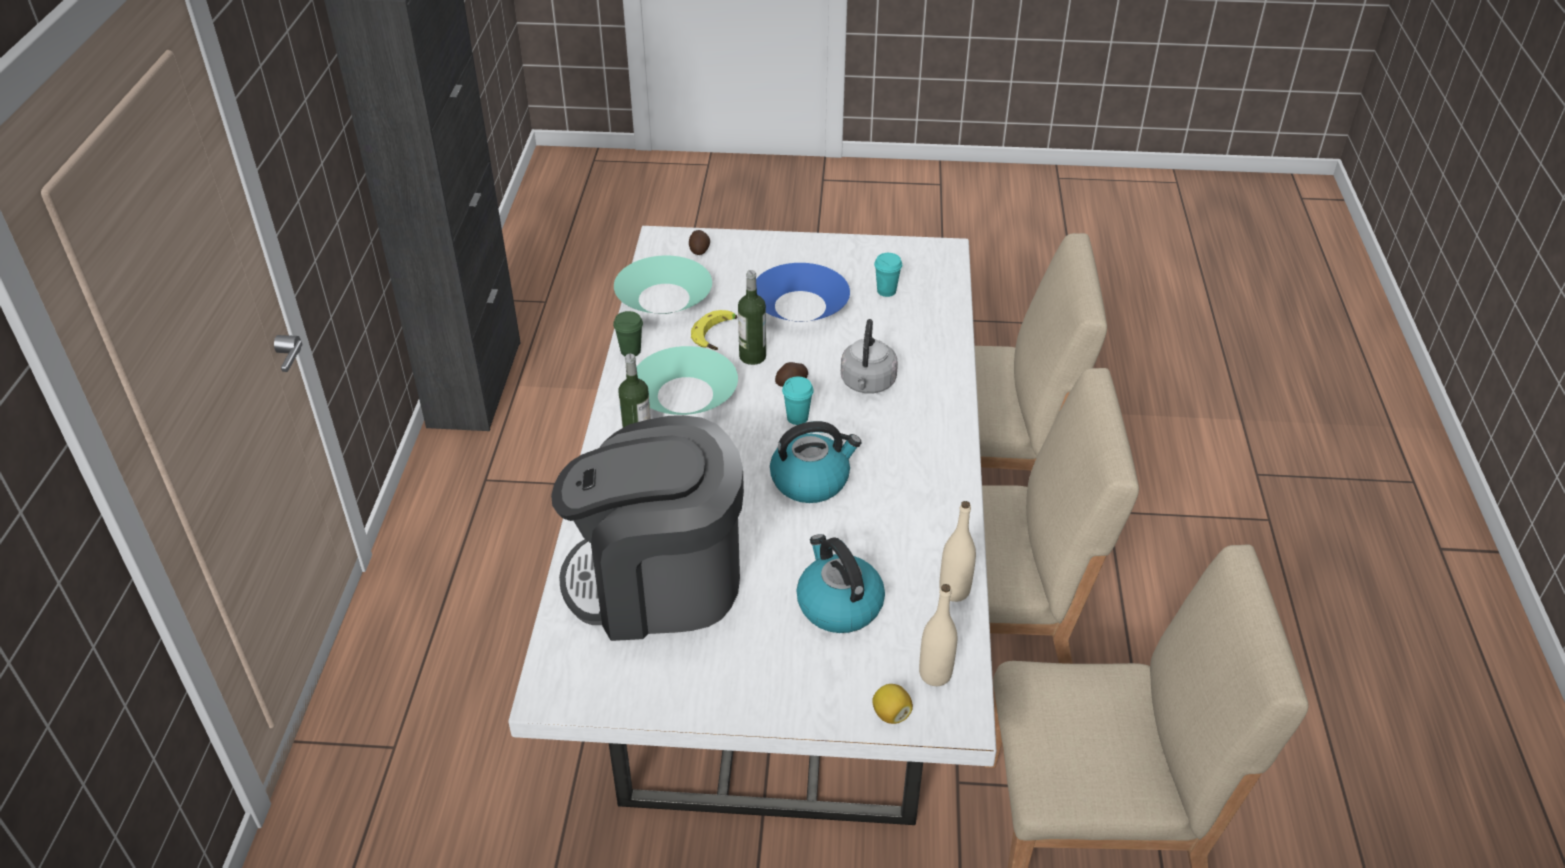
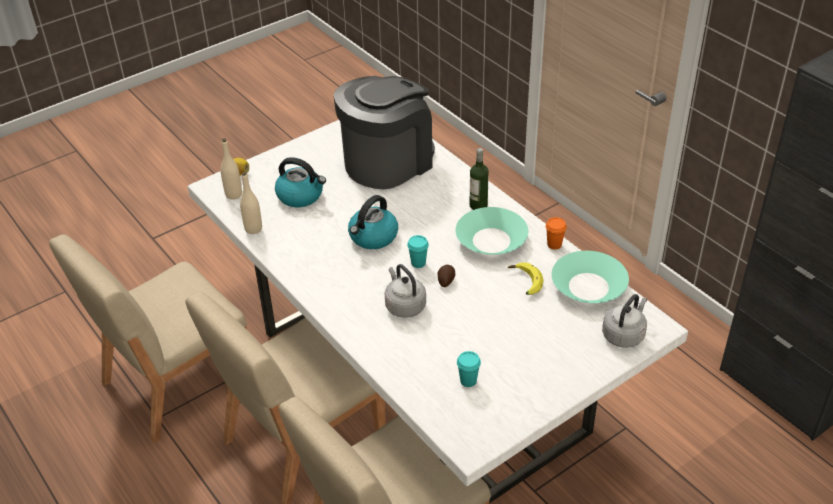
camera: 140 degrees right, 0 degrees up
(630, 351) = (554, 245): green cup -> orange cup
(699, 249) = (624, 334): potato -> grey kettle
(752, 356) = (487, 282): bottle -> none
(800, 306) = (506, 333): blue bowl -> none

